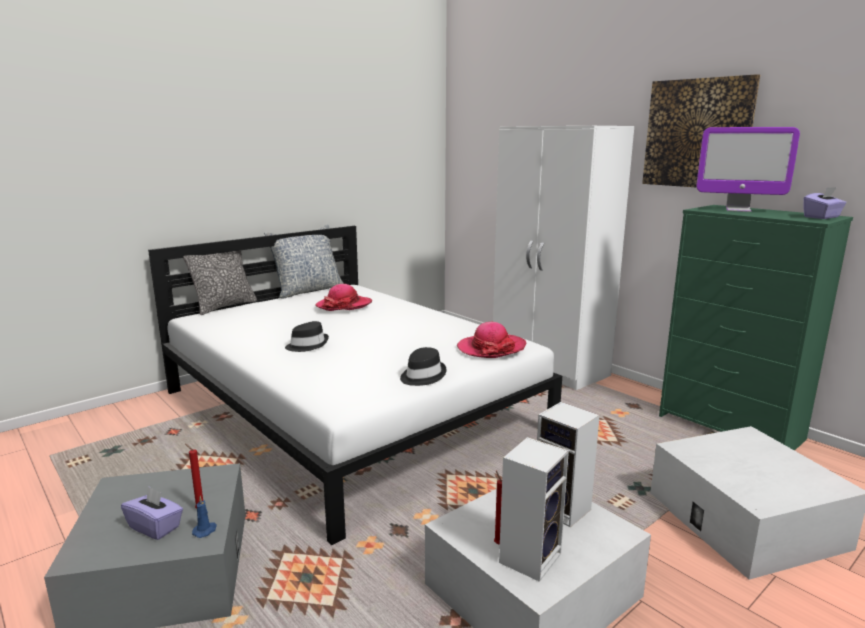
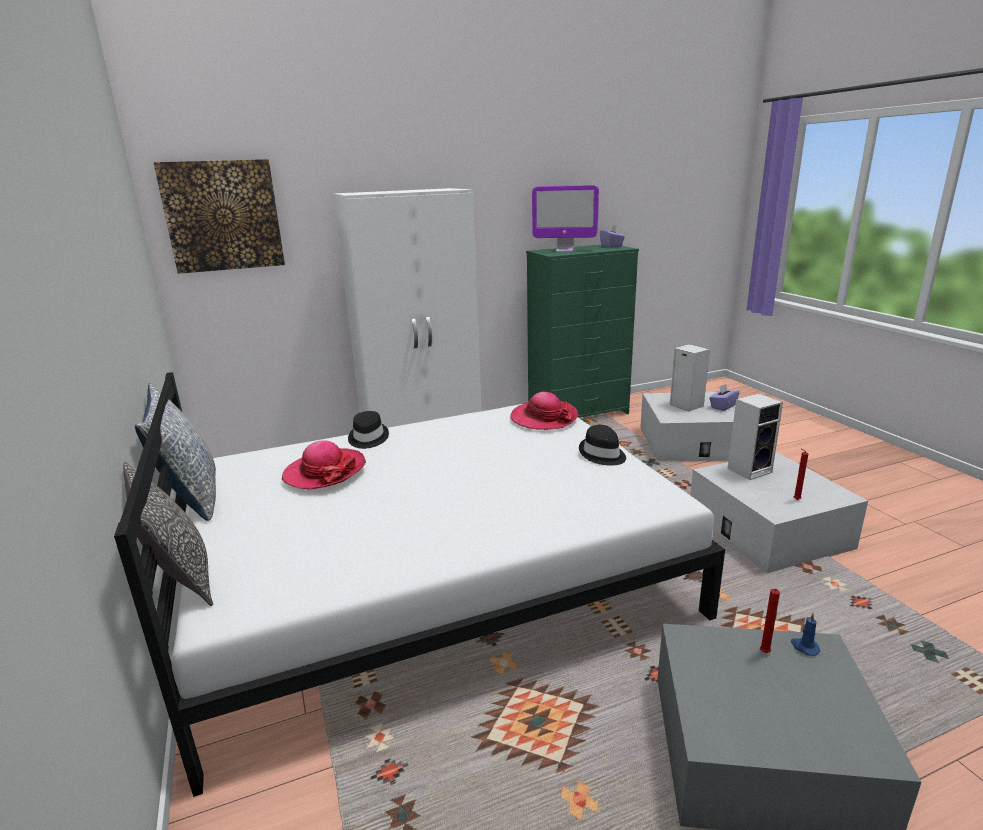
camera: 70 degrees left, 5 degrees up
(155, 527) = (804, 687): purple tissue box -> purple tissue box (722, 406)
(307, 345) = (468, 508): black hat -> black hat (367, 438)
(530, 556) = (808, 492): speaker -> speaker (685, 405)
(697, 133) = (502, 192): picture -> picture (223, 216)
(738, 210) = (564, 250): monitor -> monitor turned 60 degrees clockwise

